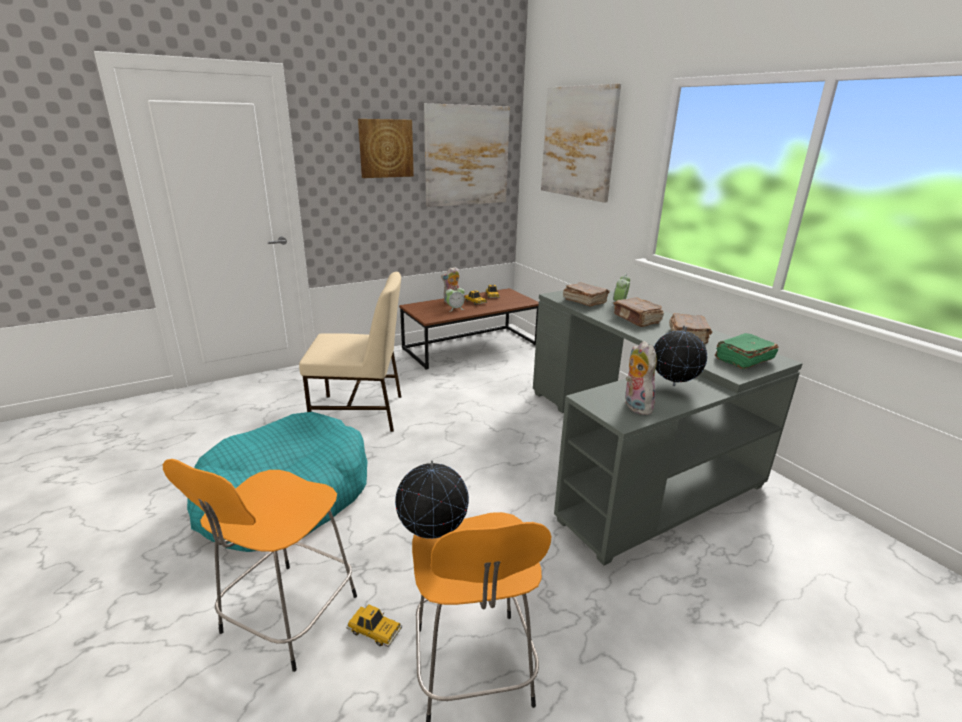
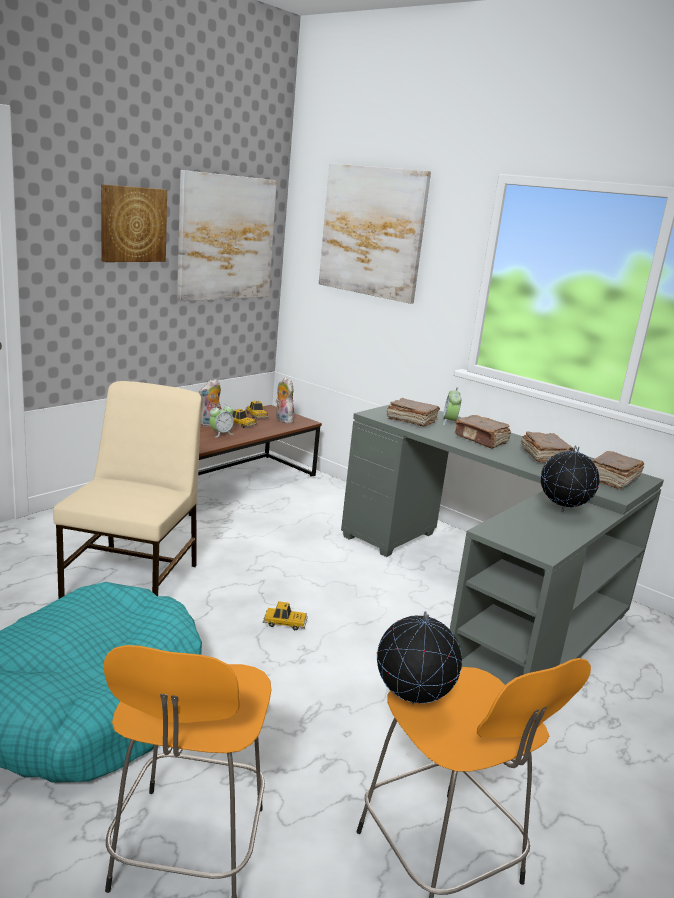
camera: 20 degrees left, 5 degrees down
(360, 413) = (134, 581): beige chair -> beige chair turned 60 degrees counterclockwise
(374, 630) = (306, 843): toy car -> toy car (285, 623)
(635, 406) = (542, 536): plush toy -> plush toy (282, 420)
(743, 360) = (612, 479): green book -> brown book

